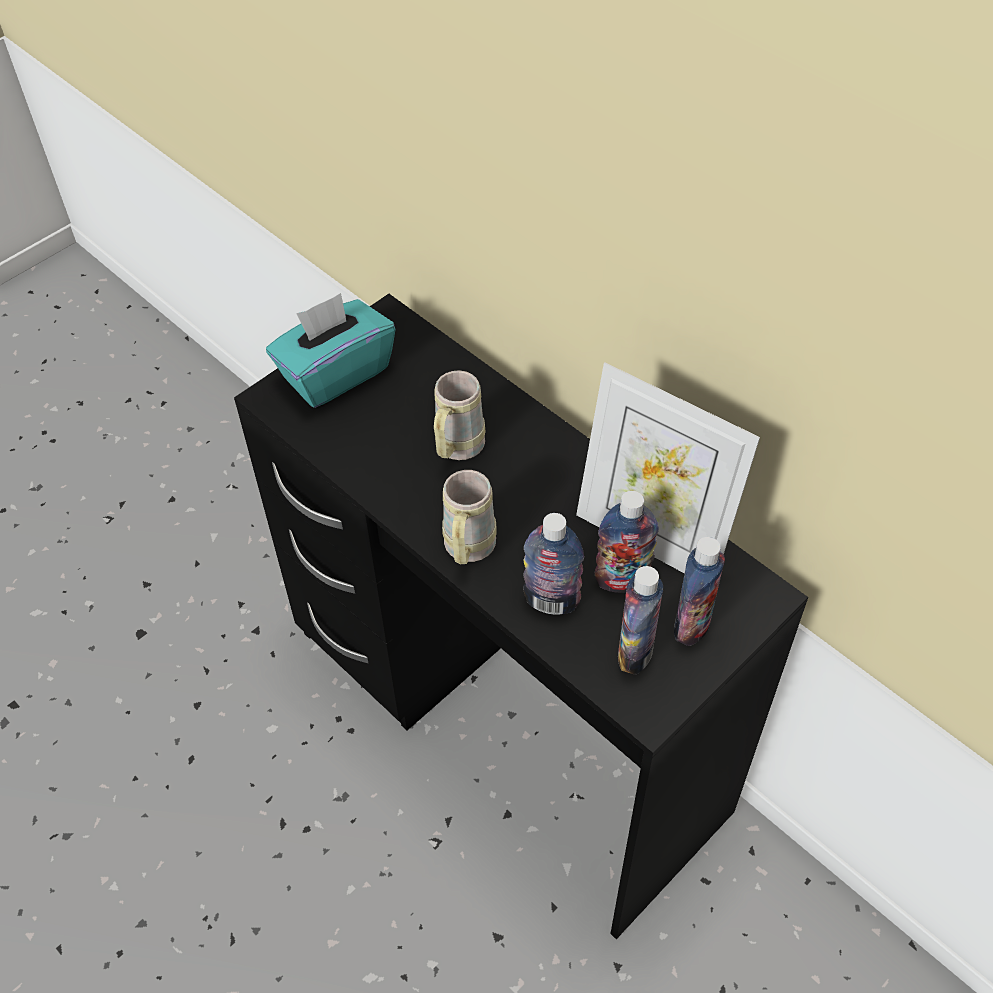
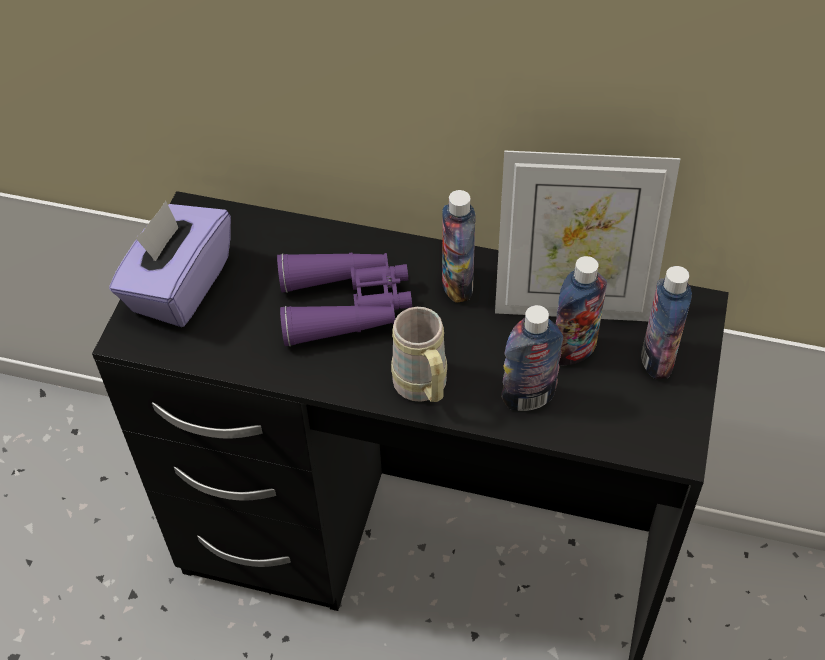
camera: 30 degrees left, 0 degrees up
(335, 373) = (179, 286): turquoise tissue box -> purple tissue box
(455, 450) = (346, 305): beige mug -> purple binoculars
(635, 652) = (629, 405): bottle -> bottle (457, 285)

